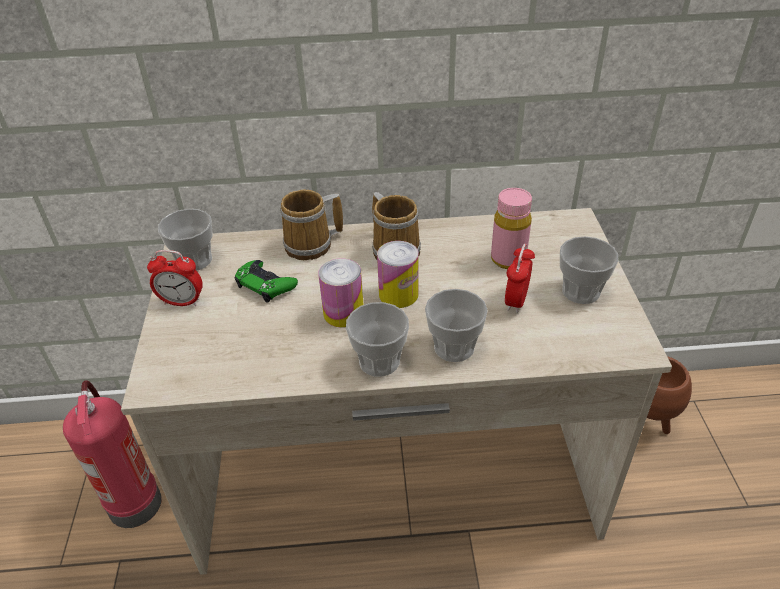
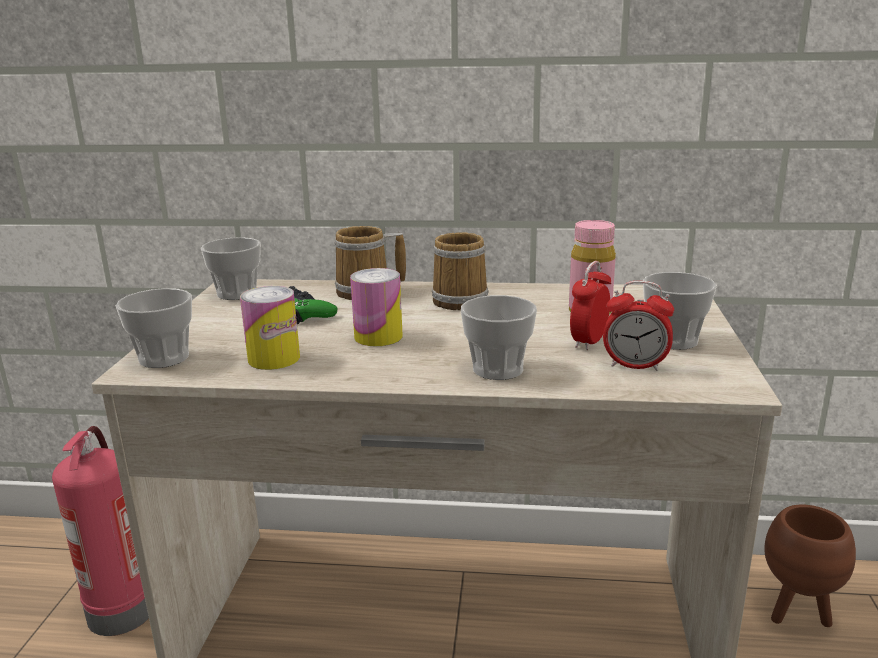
camera: 10 degrees right, 20 degrees down
(182, 302) = (206, 318): alarm clock -> alarm clock (635, 366)
(379, 361) = (402, 372): cup -> cup (164, 358)
(398, 294) = (448, 328): can -> can (274, 358)

